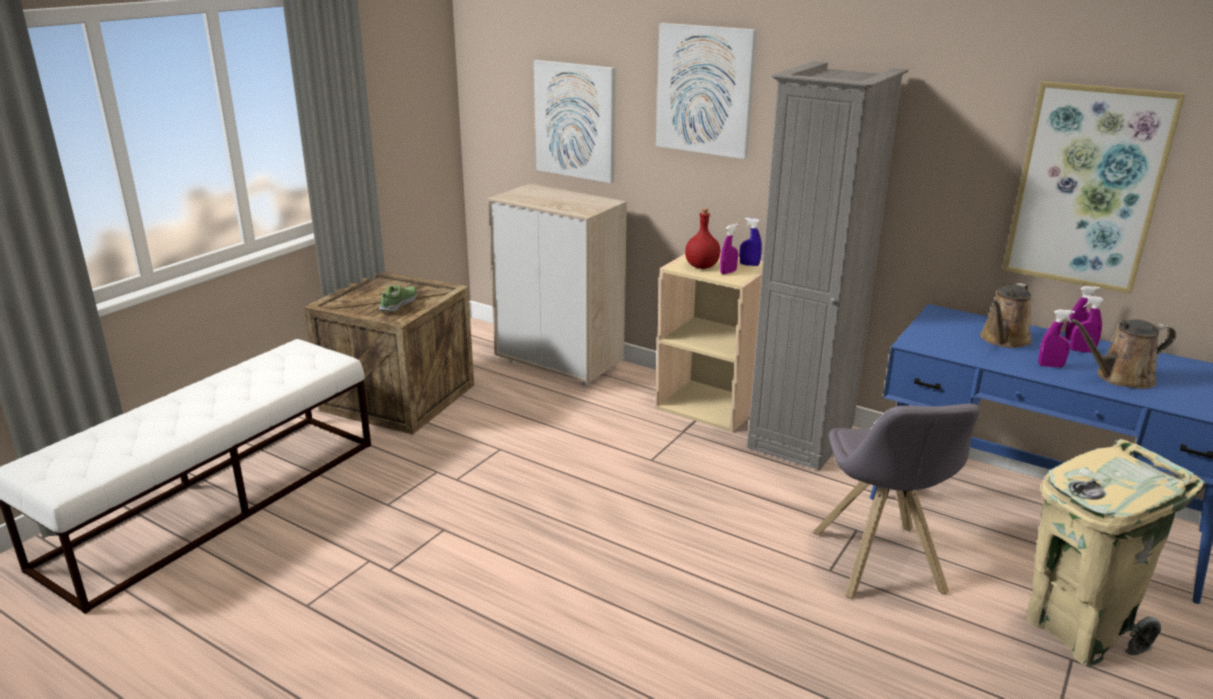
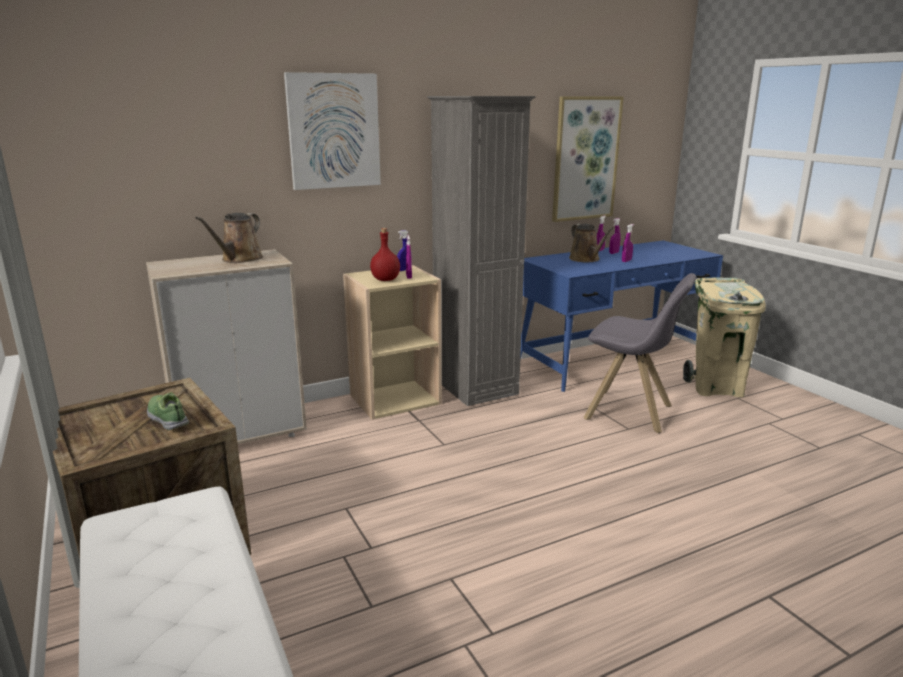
camera: 60 degrees left, 5 degrees down
(575, 120) = (191, 182): picture -> none
(1120, 378) = (650, 256): brown watering can -> brown watering can (239, 259)

